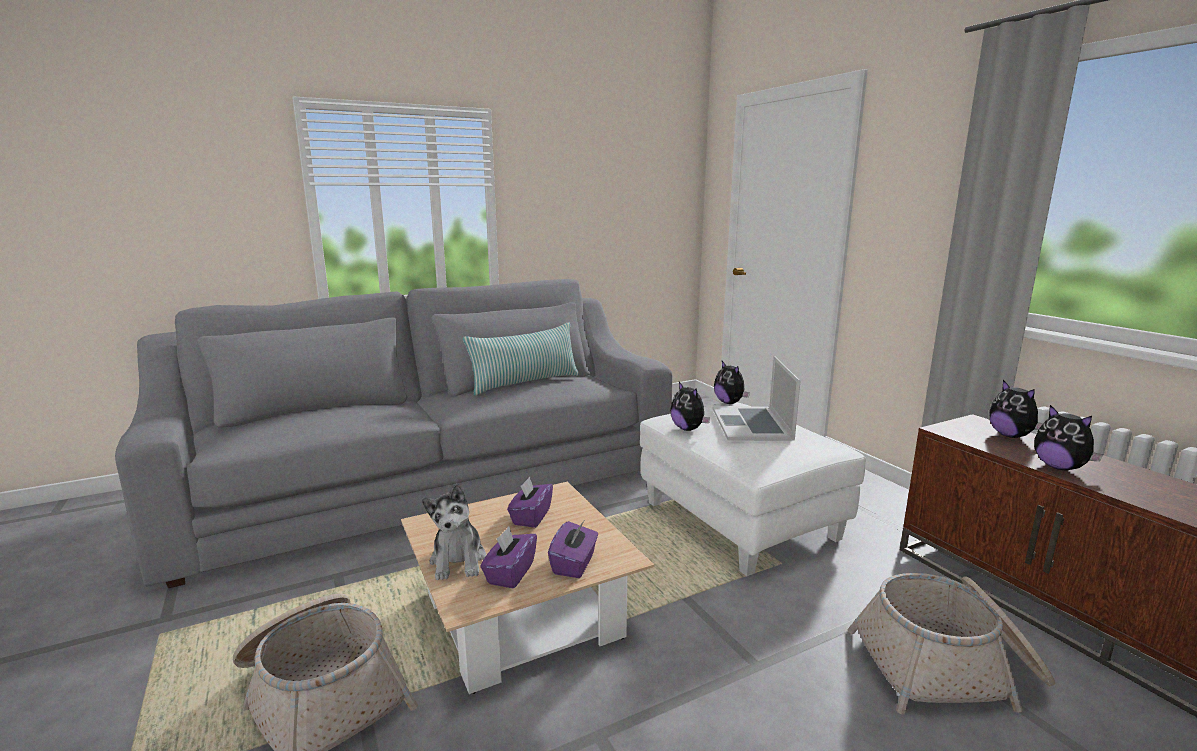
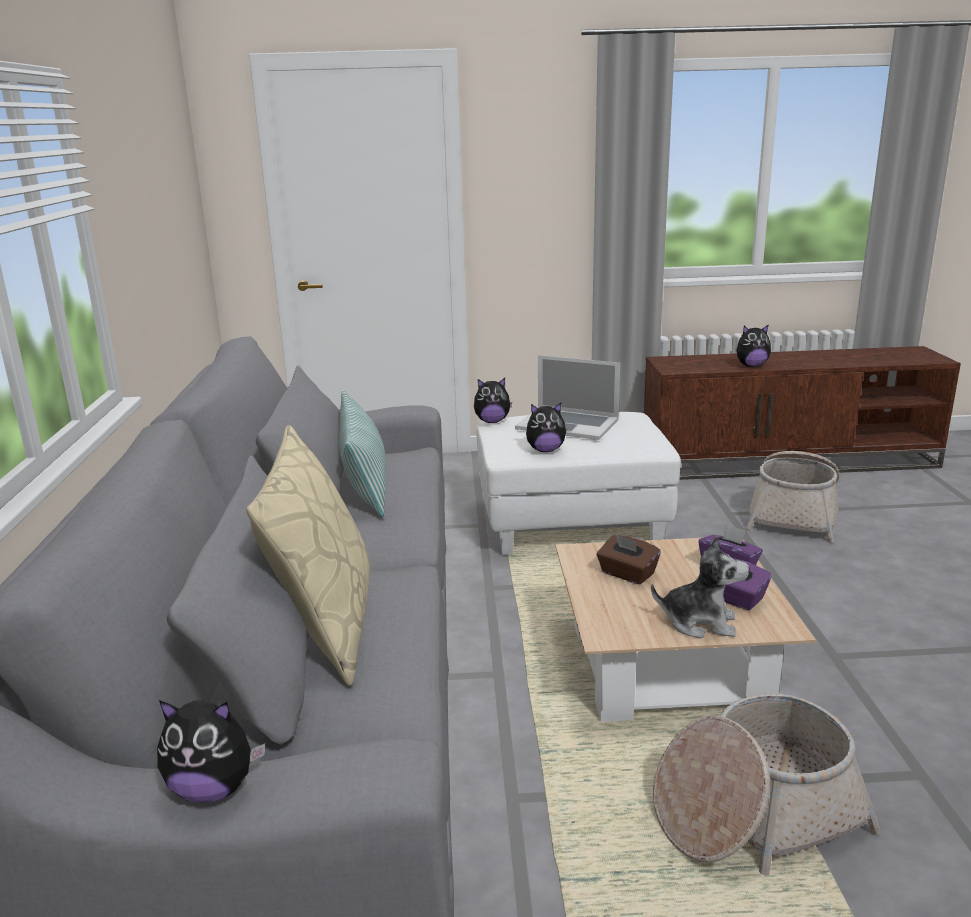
camera: 65 degrees left, 5 degrees up
(327, 409) = (325, 625): none -> beige pillow
(531, 517) = (627, 574): purple tissue box -> brown tissue box
(1011, 436) = (694, 360): plush toy -> plush toy (213, 789)

